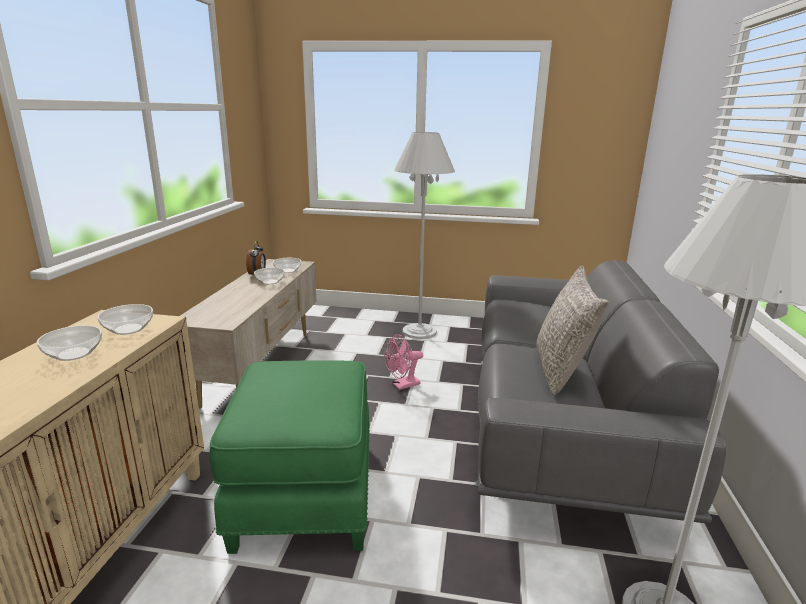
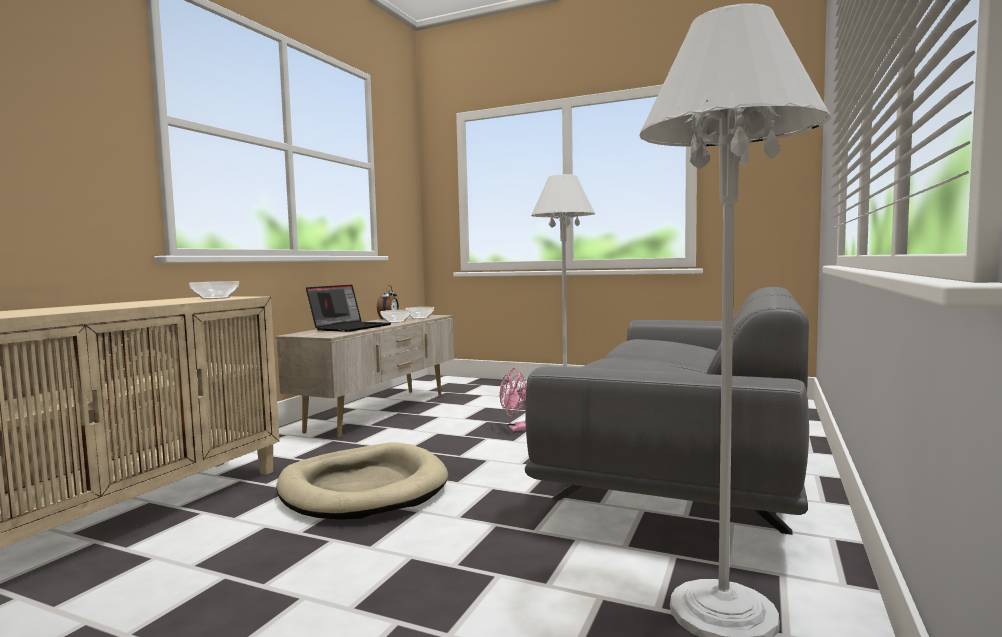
camera: 15 degrees right, 15 degrees down
(73, 354) = (157, 302): bowl -> none
(233, 299) = (351, 327): none -> laptop
(303, 491) = (363, 488): green ottoman -> beige dog bed
(561, 370) = (662, 370): grey pillow -> none

